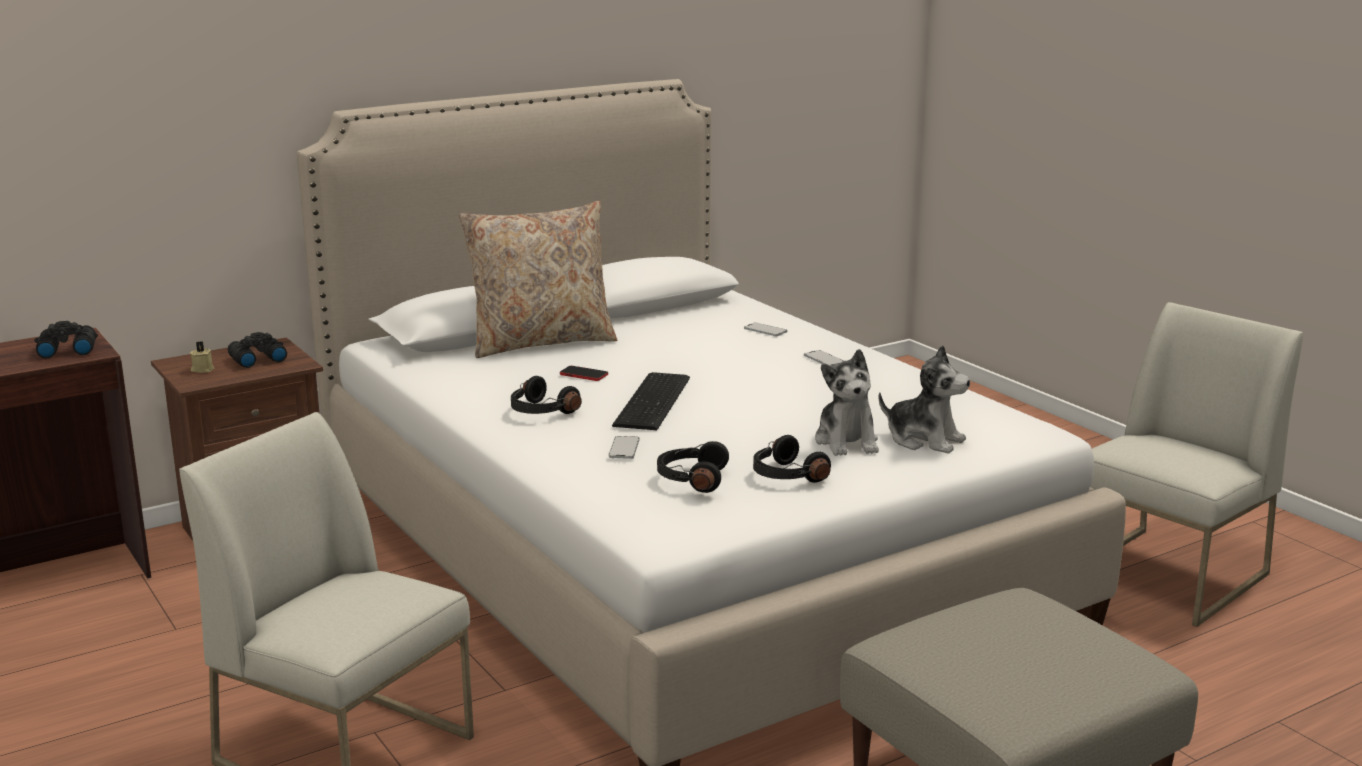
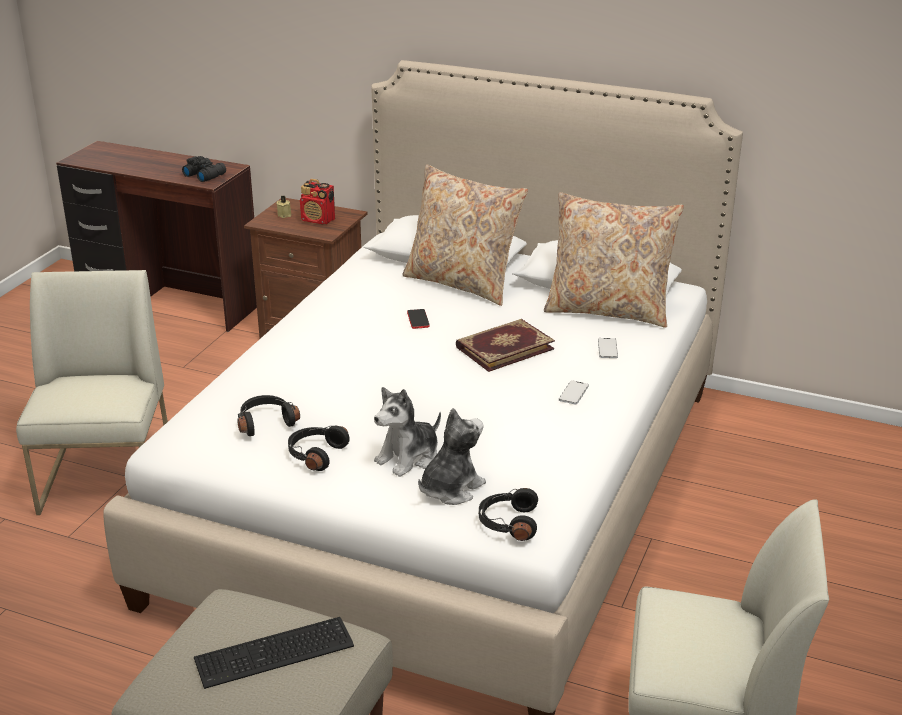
camera: 55 degrees right, 10 degrees up
(256, 359) = (318, 220): black binoculars -> radio
(540, 411) = (332, 331): black headphones -> black headphones (508, 523)
(624, 448) = (295, 381): phone -> none
(655, 401) = (395, 361): keyboard -> keyboard (276, 653)
(697, 312) = (608, 310): none -> beige pillow
(700, 360) = (504, 347): none -> book
(924, 440) = (450, 489): plush toy -> plush toy turned 135 degrees counterclockwise

